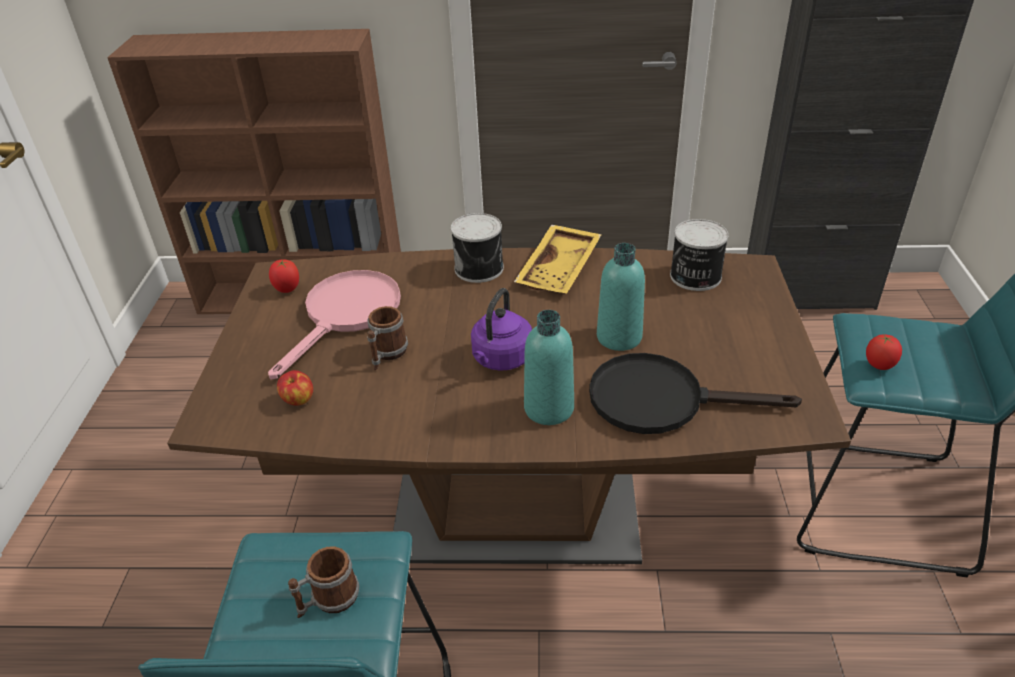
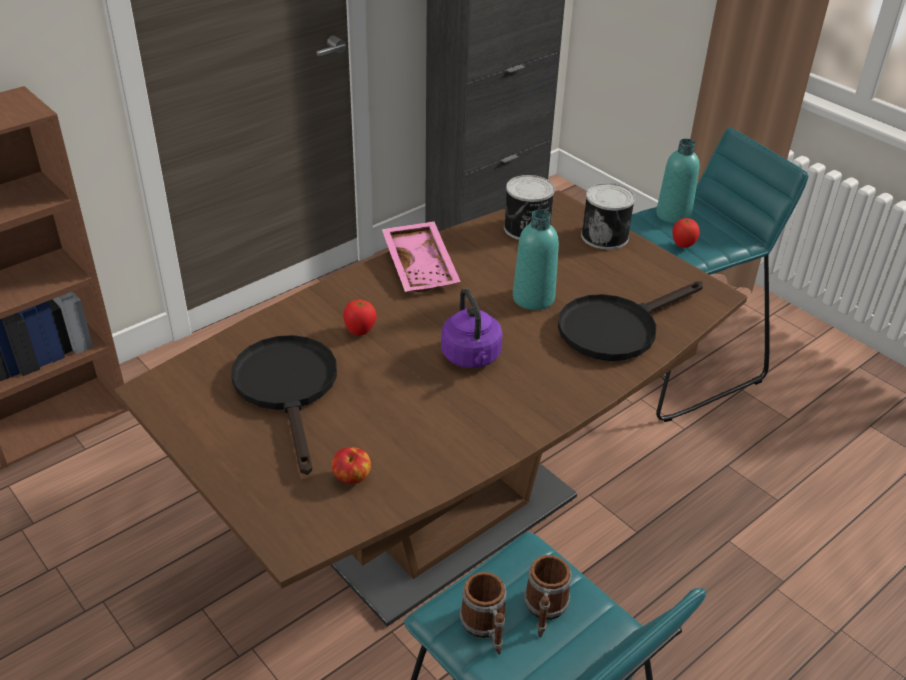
camera: 45 degrees left, 0 degrees up
(287, 290) = (193, 396): tomato -> tomato (360, 332)
(346, 315) = (288, 389): pink frying pan -> black frying pan
(386, 354) = (374, 402): mug -> mug (486, 628)
(480, 268) = (353, 294): can -> can (605, 236)
(549, 408) = (553, 374): turquoise bottle -> turquoise bottle (673, 215)
(560, 270) = (422, 267): yellow tray -> pink tray

